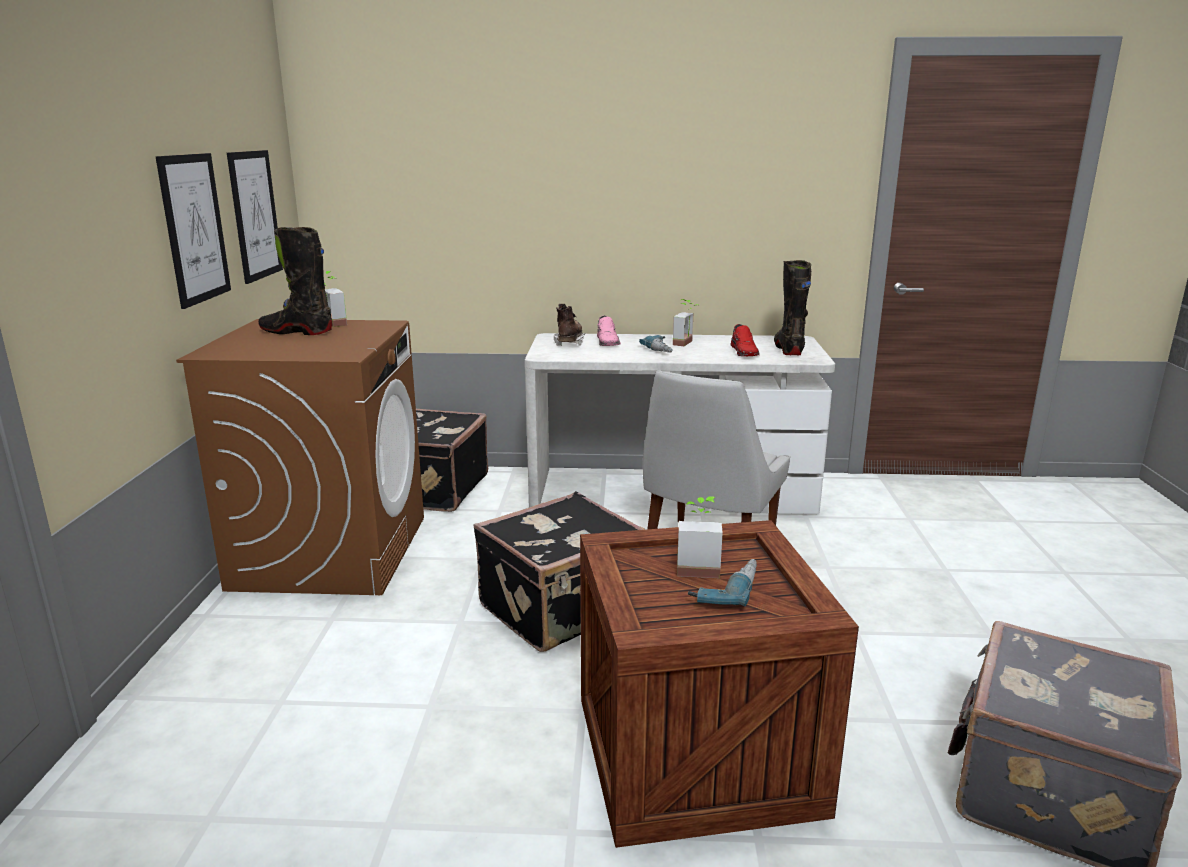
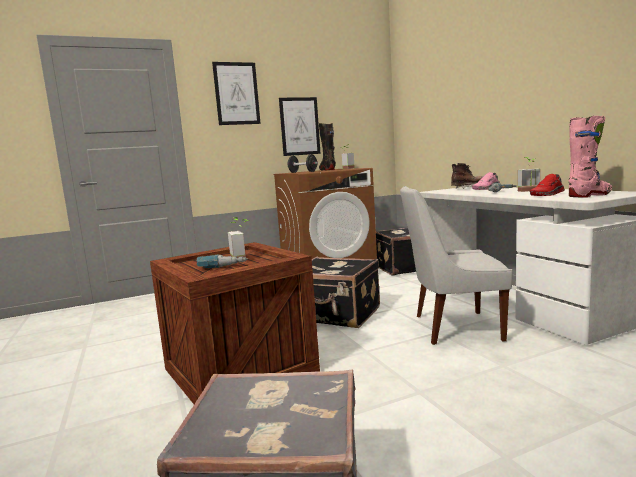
camera: 65 degrees right, 10 degrees down
(255, 215) = (350, 125): picture -> picture (236, 93)
(289, 348) = (303, 172): none -> black dumbbell
(788, 349) = (590, 195): black boot -> pink boot

